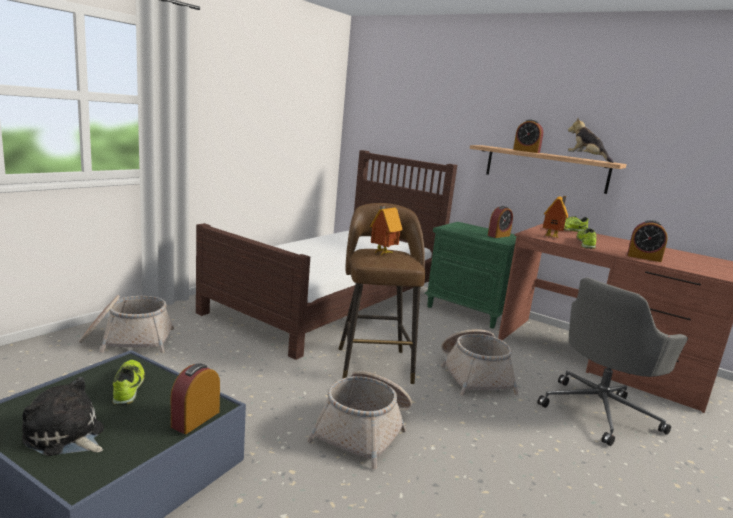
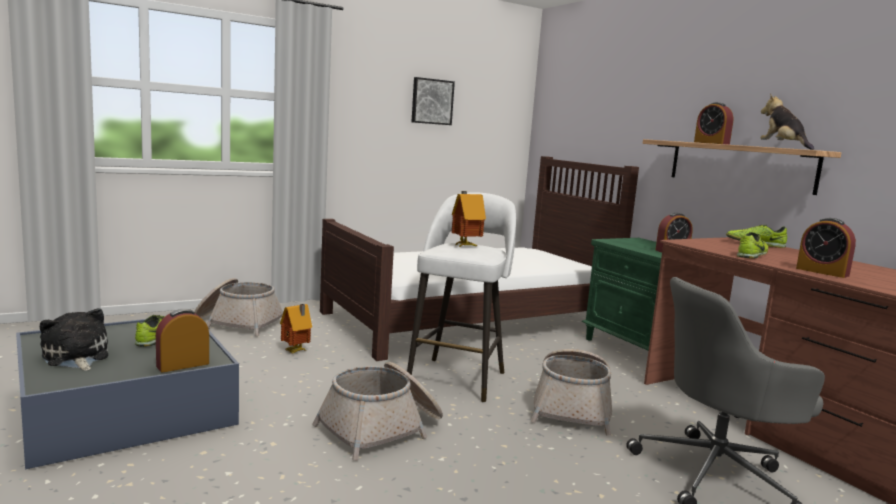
camera: 25 degrees right, 5 degrees down
(270, 101) = (431, 101): none -> picture
(374, 364) = (458, 378): brown stool -> white stool
(552, 237) = (712, 246): toy house -> toy house (296, 351)

